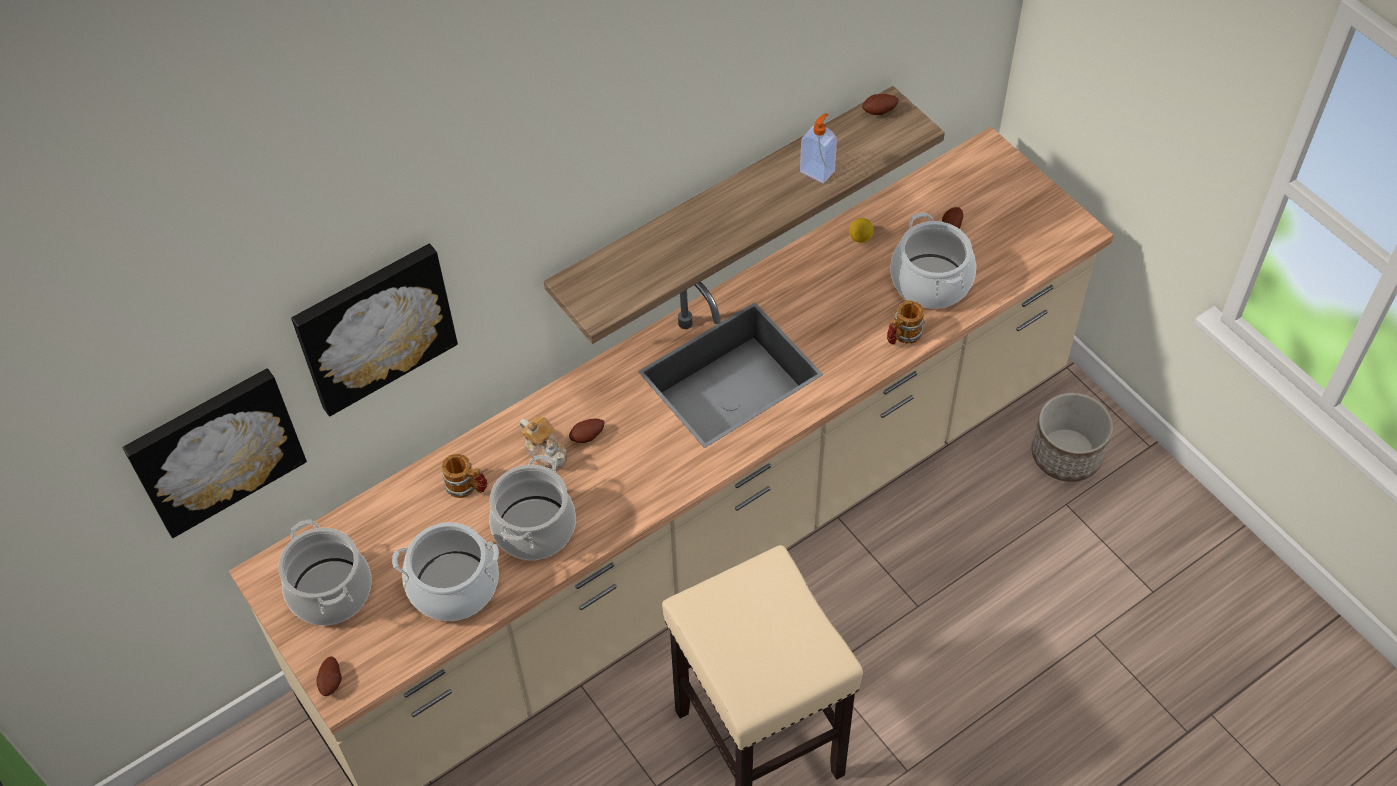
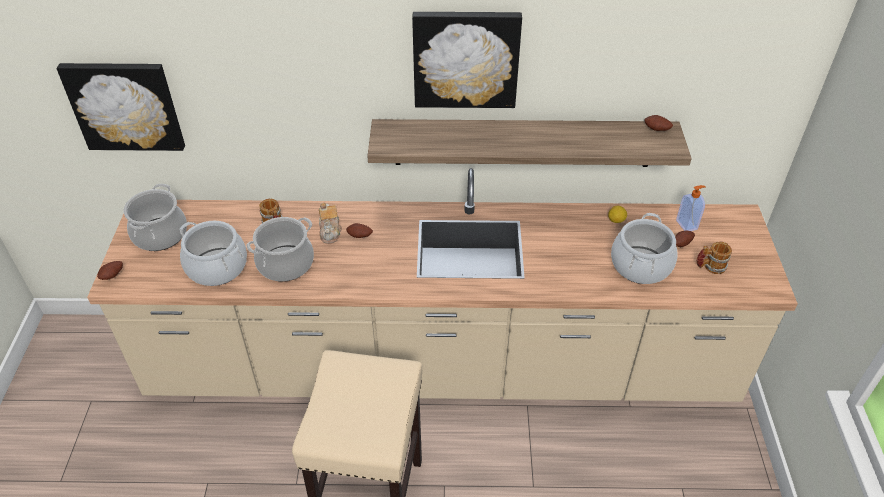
camera: 35 degrees right, 10 degrees down
(374, 326) = (241, 78): picture -> picture (466, 58)
(817, 171) = (586, 140): soap dispenser -> soap dispenser (687, 224)
(902, 336) = (594, 284): mug -> mug (710, 267)
(1066, 454) = (706, 459): planter -> none

